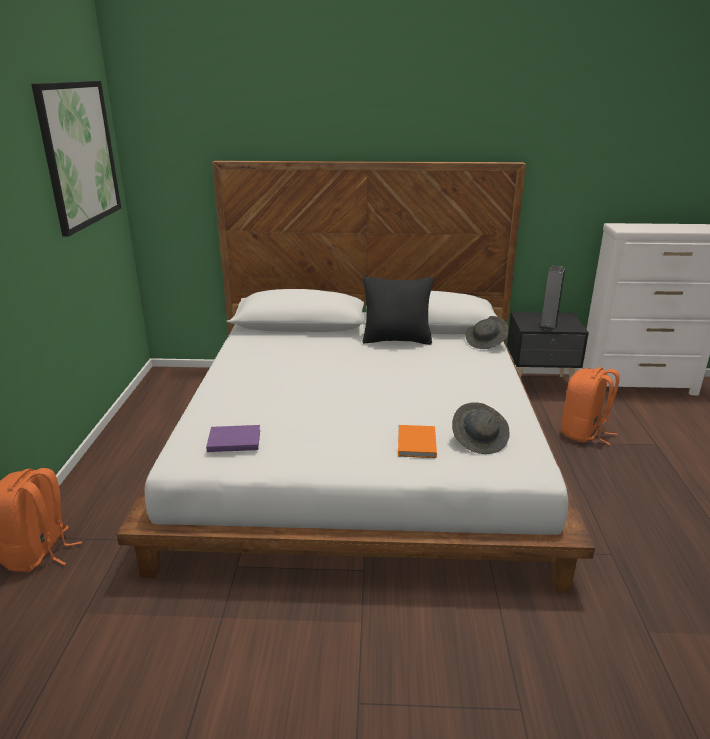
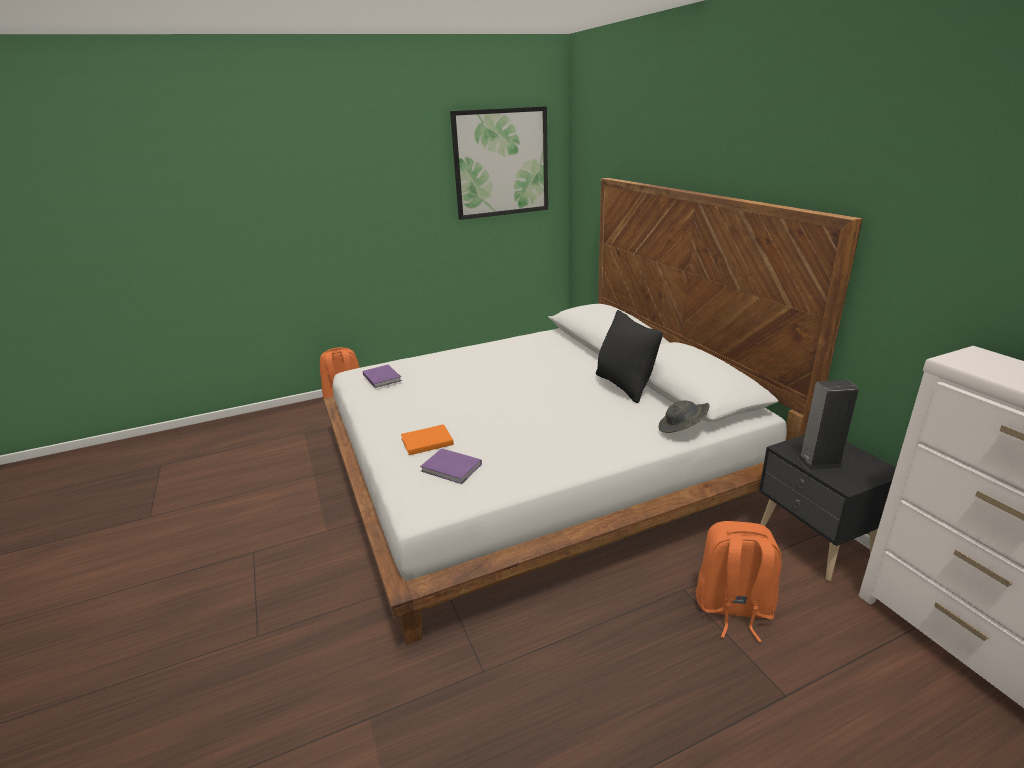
camera: 65 degrees right, 0 degrees up
(479, 440) = (452, 468): grey hat -> purple book

